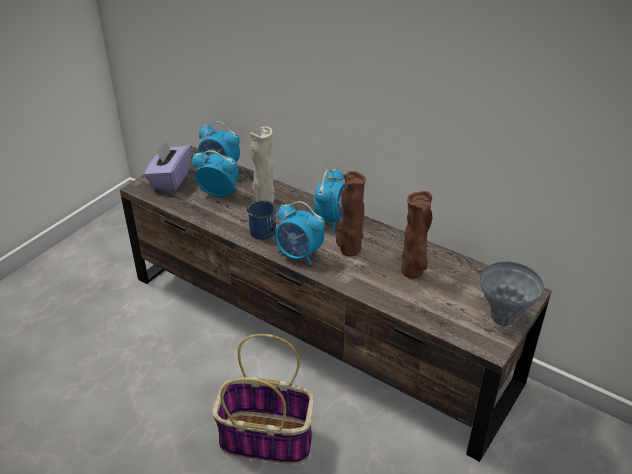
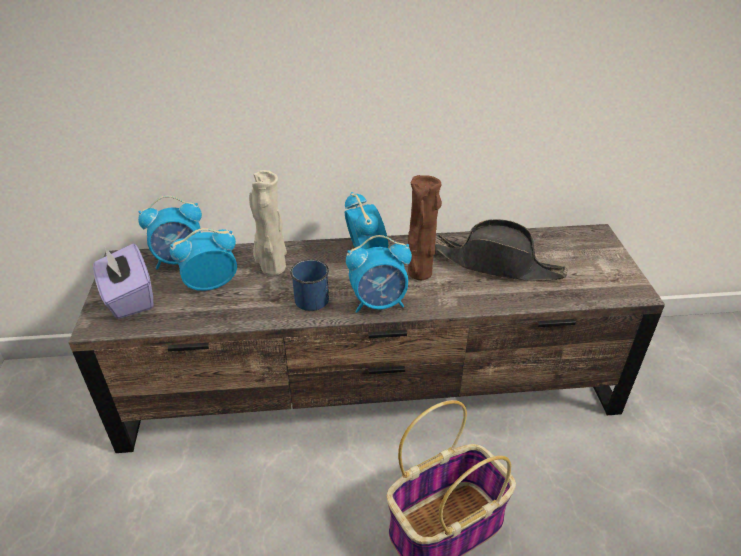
camera: 40 degrees left, 0 degrees up
(413, 273) = (497, 264): brown vase -> black hat
(503, 318) = (611, 264): grey vase -> none

